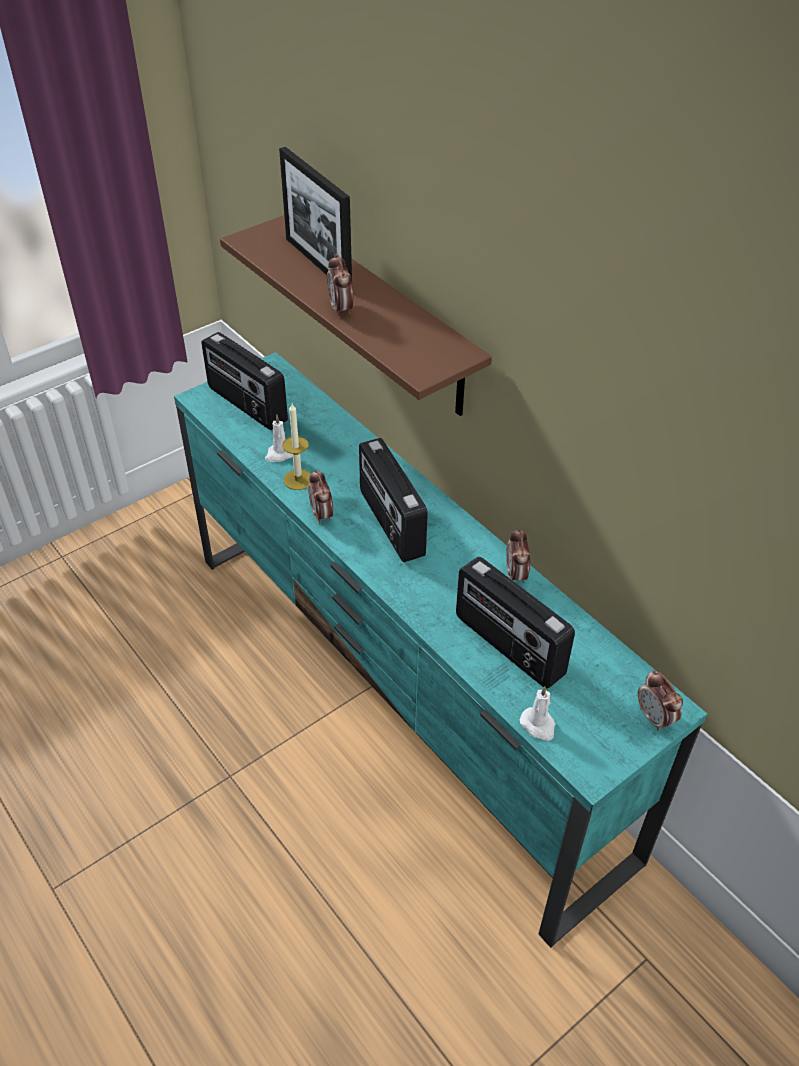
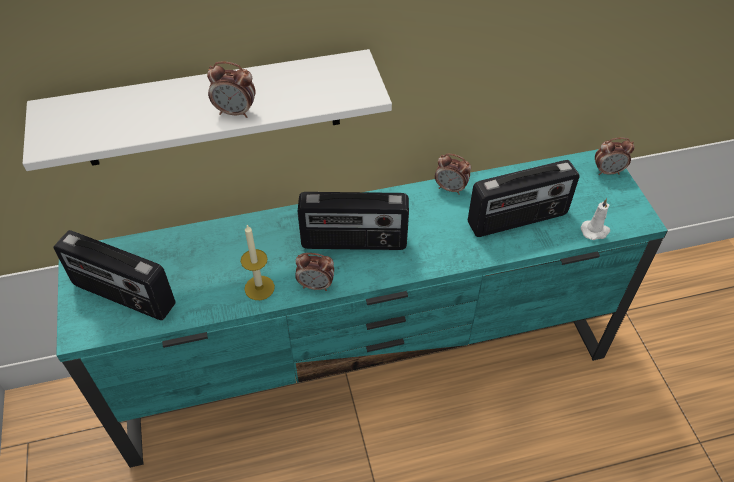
camera: 65 degrees left, 5 degrees up
(246, 405) = (123, 296): radio -> radio turned 45 degrees clockwise
(279, 454) = (215, 291): white candle -> none
(318, 263) = (143, 105): picture frame -> none
(381, 316) = (211, 109): brown shelf -> white shelf

